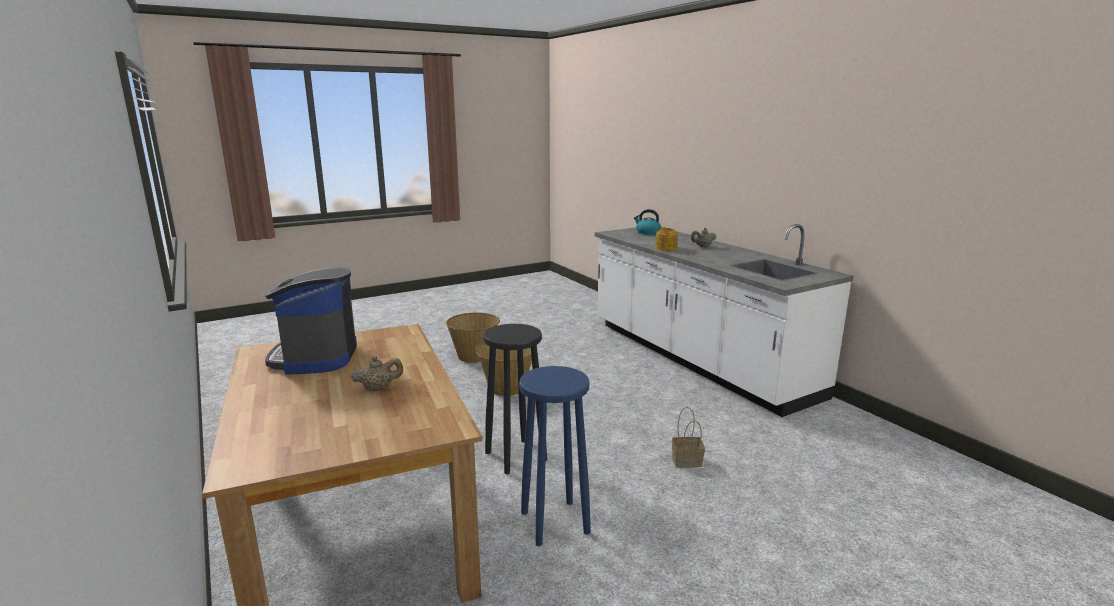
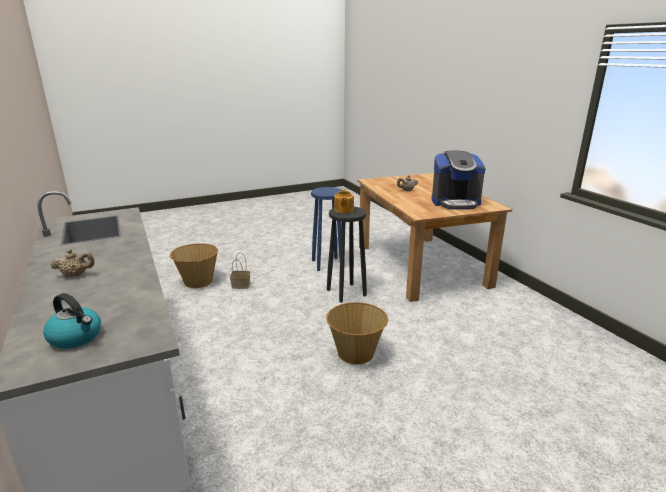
camera: 175 degrees left, 5 degrees up
(316, 357) = (455, 202): coffee machine -> coffee machine turned 90 degrees clockwise
(474, 356) = (403, 414): basket -> basket (197, 281)
(666, 248) = (133, 272): teapot -> teapot (343, 210)

